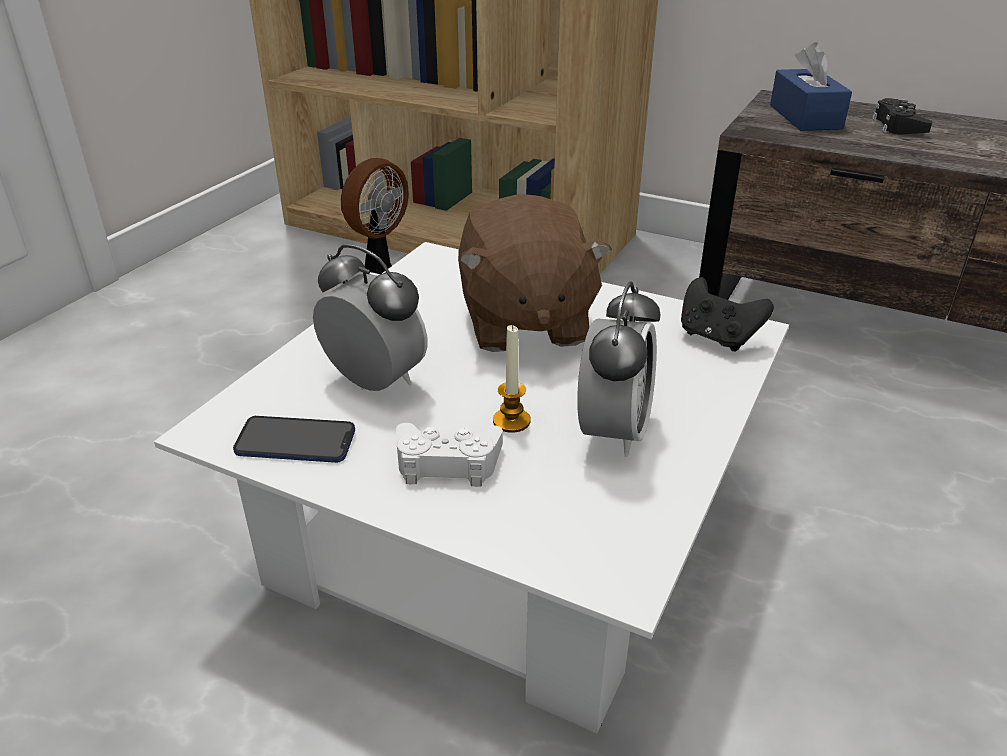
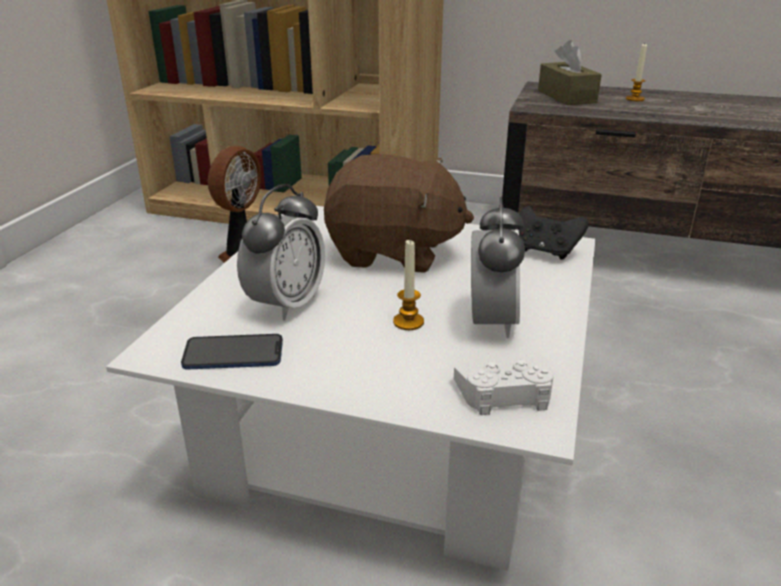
camera: 10 degrees left, 5 degrees down
(375, 382) = (286, 305): alarm clock -> alarm clock turned 90 degrees clockwise
(447, 462) = (367, 356): white game controller -> white game controller (505, 393)
(524, 323) = (393, 253): brown plush toy -> brown plush toy turned 60 degrees counterclockwise
(805, 117) = (566, 96): blue tissue box -> brown tissue box
(898, 126) = (635, 99): black game controller -> candle

